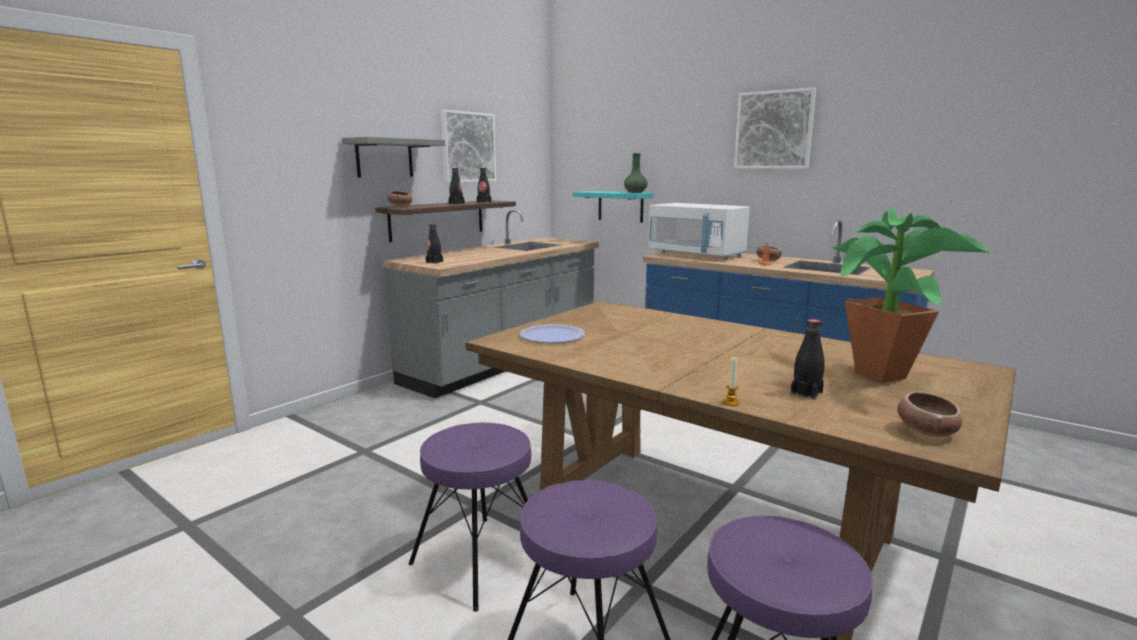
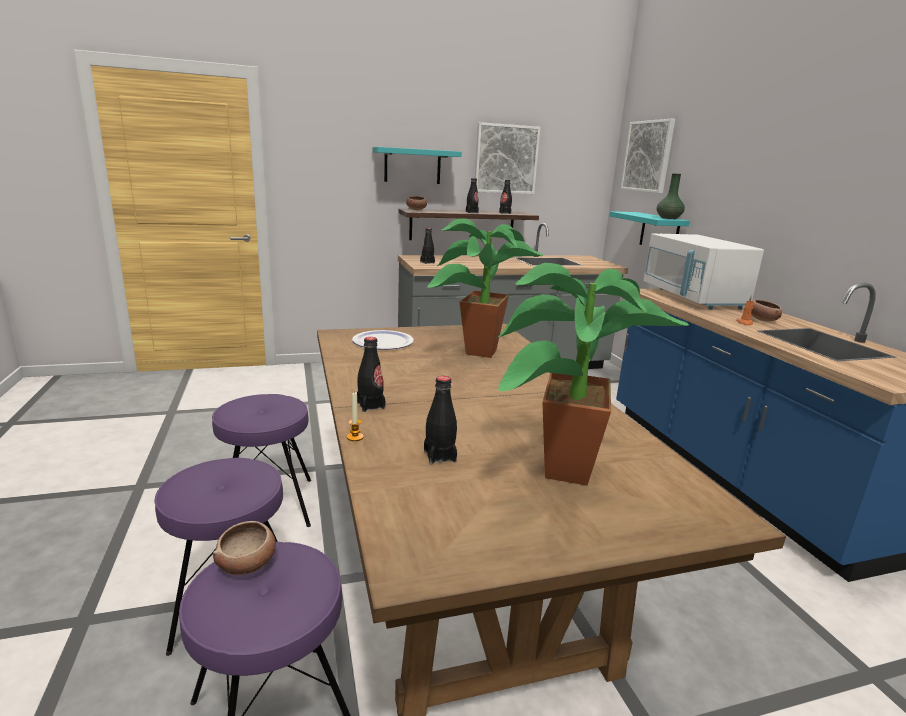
camera: 35 degrees right, 5 degrees up
(384, 158) = (412, 166): grey shelf -> turquoise shelf
(642, 326) = (475, 354): none -> potted plant
(679, 380) = (370, 405): none -> black bottle
(774, 130) = (825, 152): picture -> picture (648, 156)
(926, 431) = (440, 536): bowl -> bowl (248, 563)

